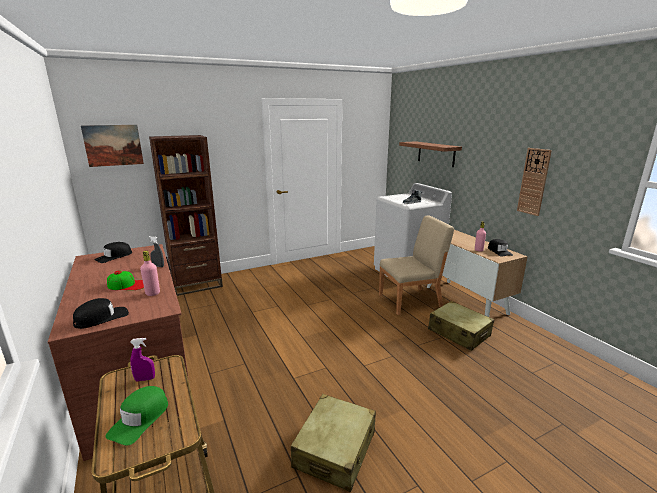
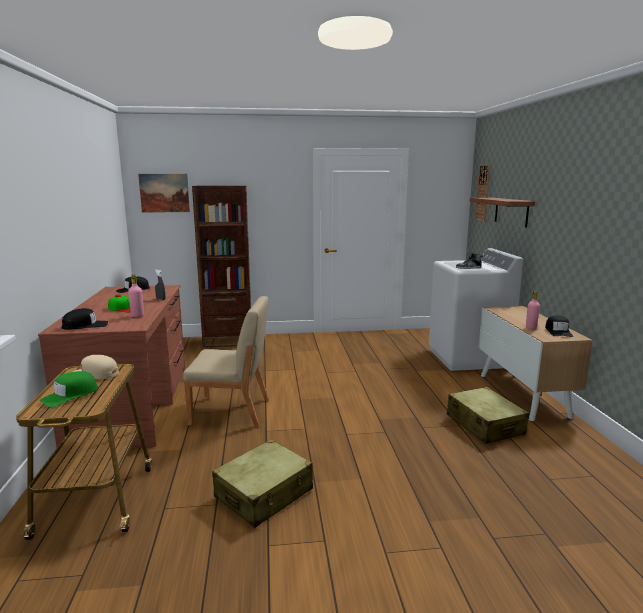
camera: 20 degrees right, 5 degrees down
(145, 379) = (94, 374): purple spray bottle -> beige cap
(411, 301) = (449, 386): beige chair -> beige chair (232, 412)
(534, 181) = (601, 242): wall clock -> wall clock (483, 193)

